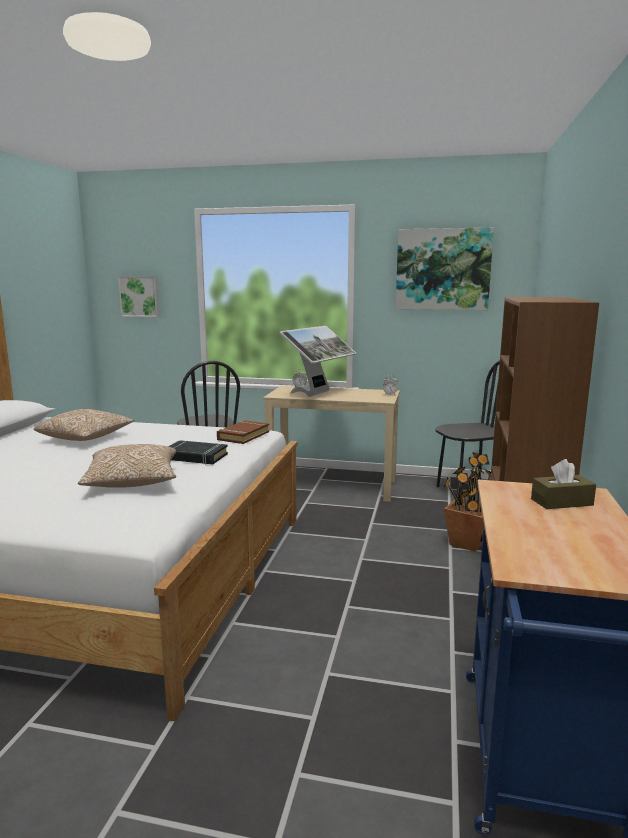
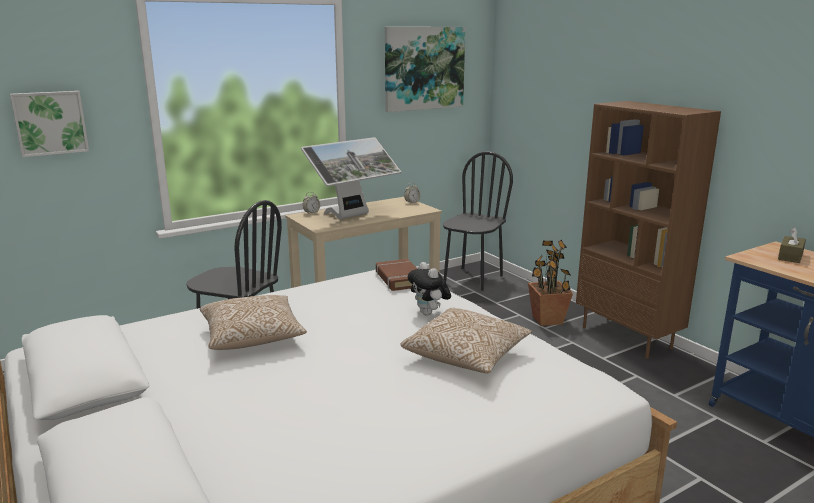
camera: 45 degrees left, 5 degrees up
(195, 457) = (429, 313): black book -> plush toy
(318, 393) = (352, 216): monitor -> monitor turned 60 degrees clockwise

